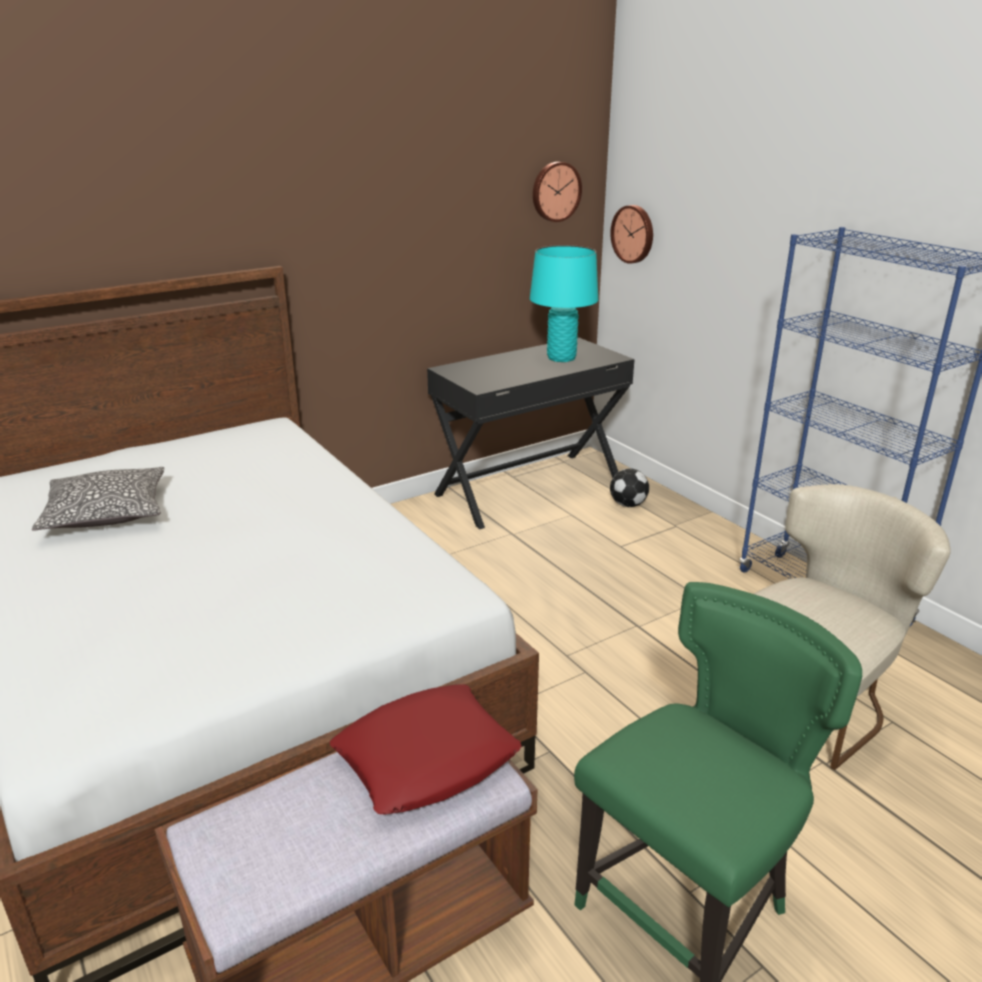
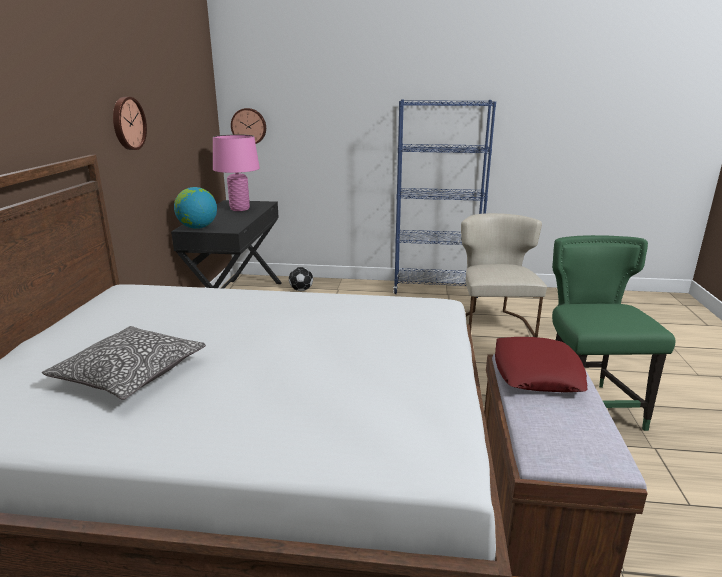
camera: 50 degrees left, 5 degrees down
(458, 372) = (198, 227): none -> globe
(555, 191) = (201, 101): wall clock -> wall clock (127, 123)
(561, 358) = (240, 209): turquoise table lamp -> pink table lamp

